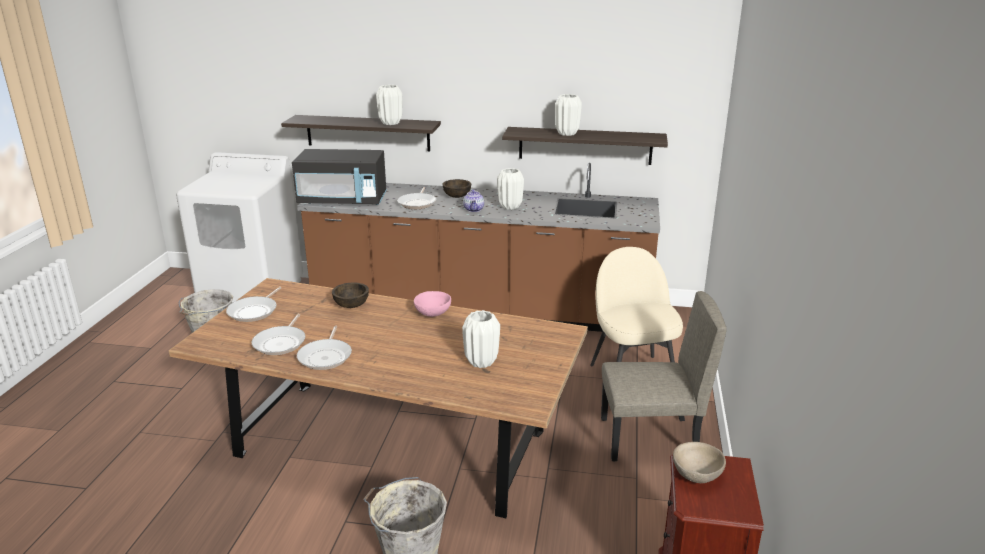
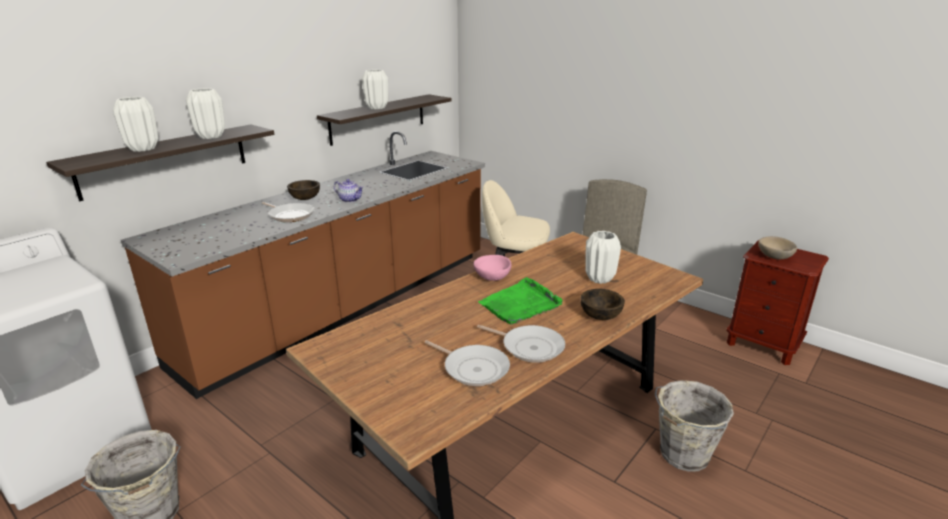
camera: 60 degrees left, 0 degrees up
(254, 311) = (372, 372): frying pan -> none
(343, 201) = (210, 244): black microwave -> none
(351, 305) = (429, 311): brown bowl -> brown bowl (601, 316)
(393, 337) = (520, 304): none -> green tray
(510, 207) = (368, 188): white vase -> white vase (143, 149)

